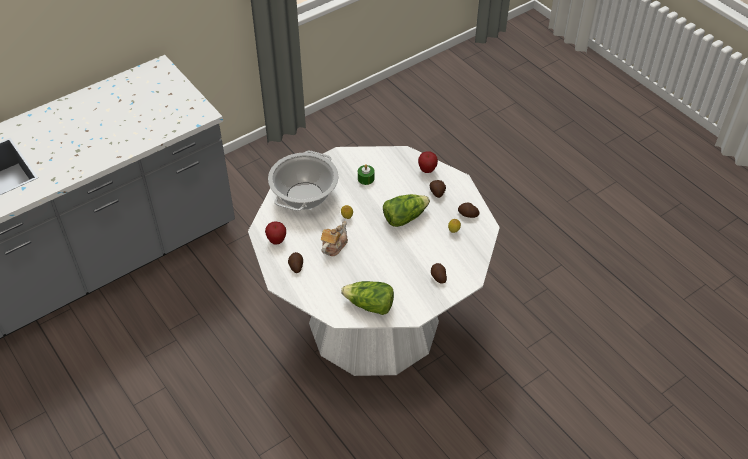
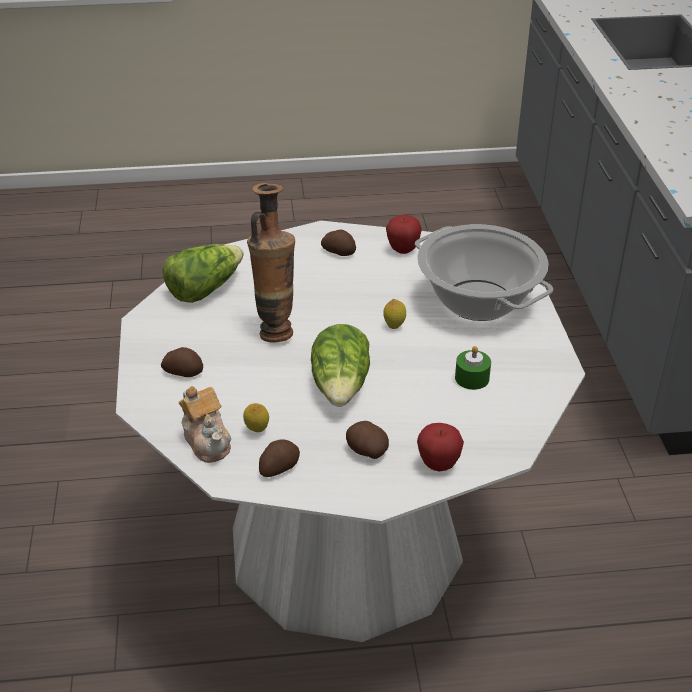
camera: 120 degrees right, 10 degrees down
(334, 246) = (346, 294): teapot -> teapot (207, 440)
(381, 259) = (275, 329): none -> vase

